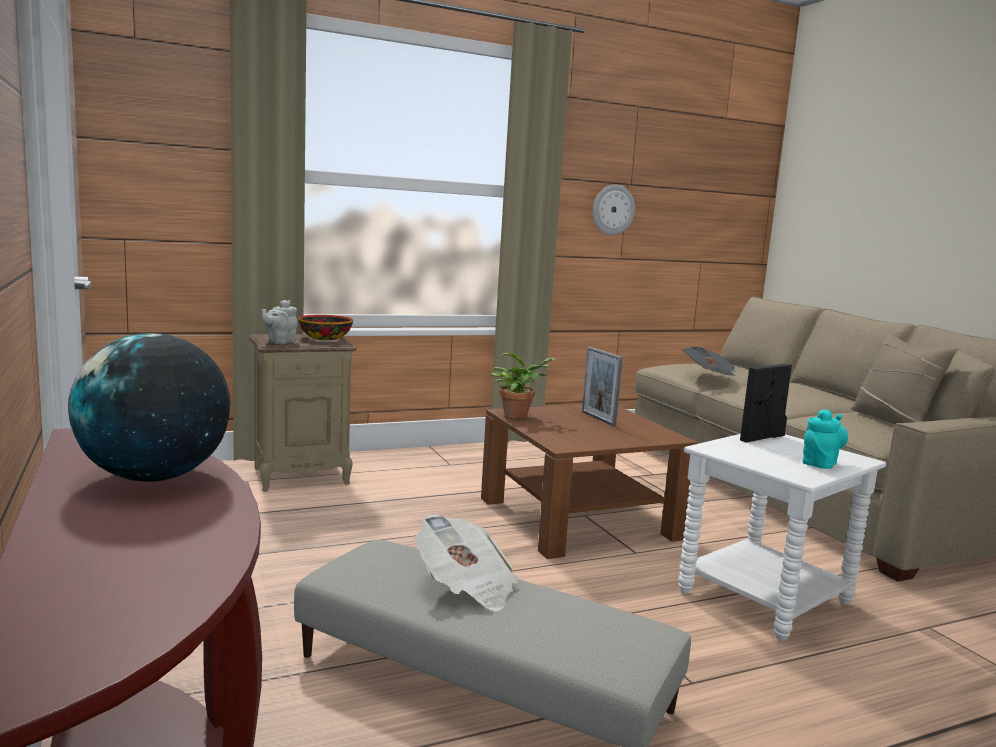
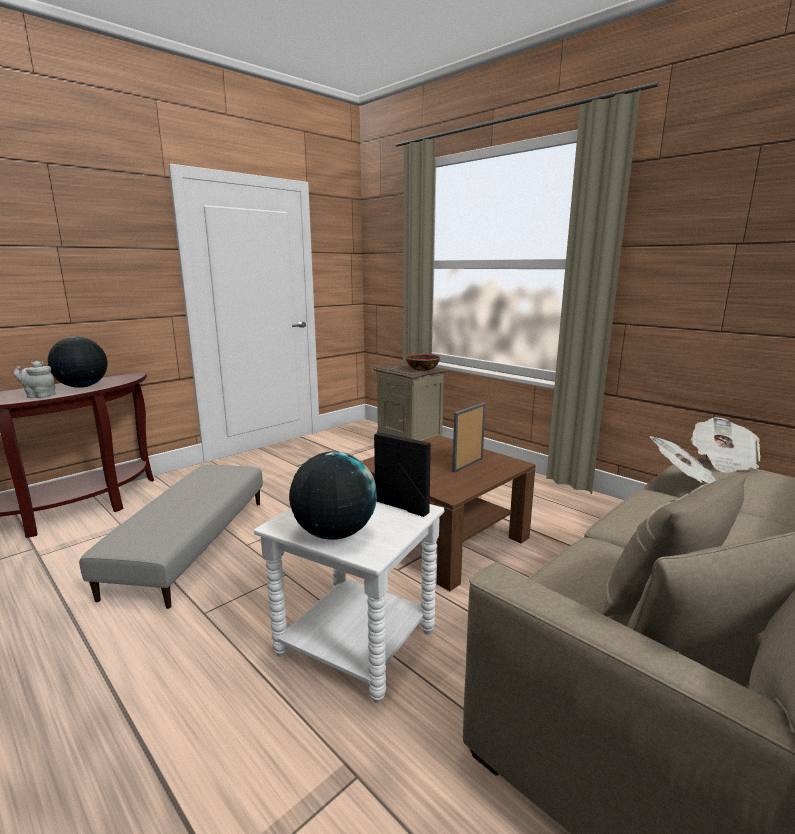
camera: 70 degrees right, 5 degrees up
(280, 342) = (392, 366): grey teapot -> grey teapot (39, 396)
(466, 587) = (199, 494): newspaper -> newspaper (722, 461)
(518, 415) = (434, 443): potted plant -> none
(613, 209) = (709, 275): wall clock -> none
(820, 463) = (334, 533): turquoise teapot -> globe

